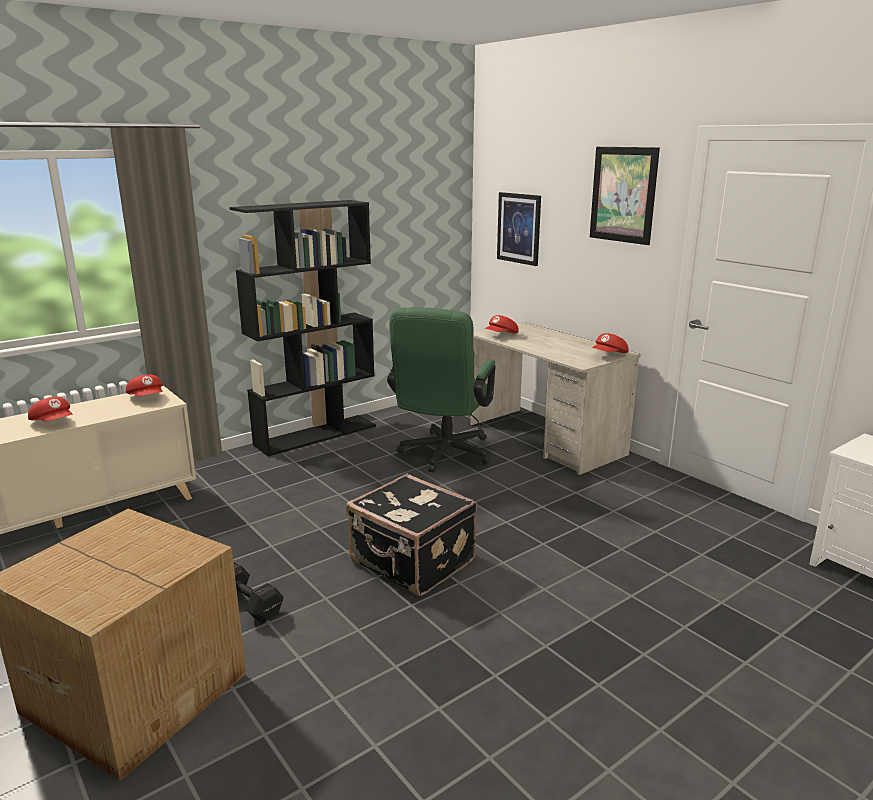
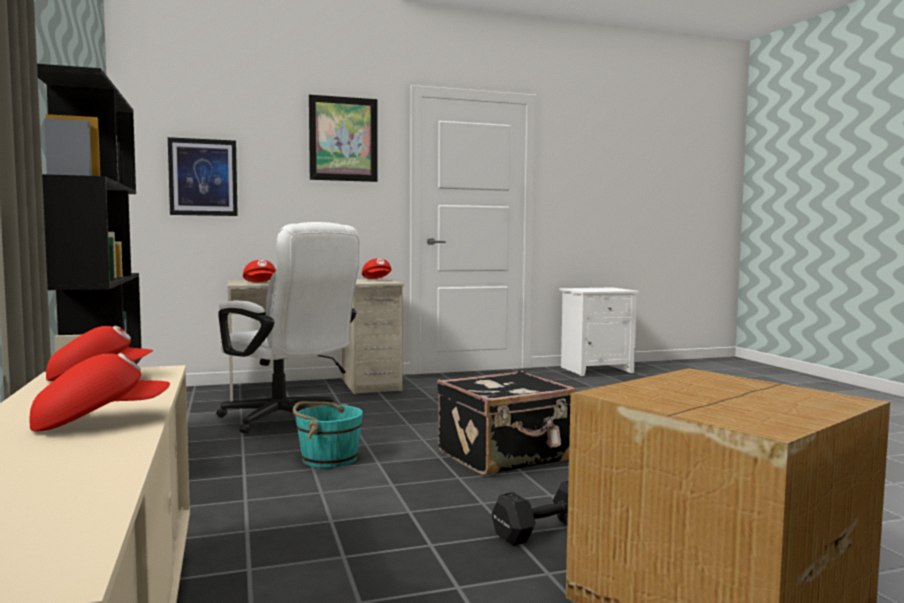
camera: 70 degrees left, 15 degrees down
(361, 493) = (328, 459): none -> turquoise bucket
(443, 456) = (288, 420): green office chair -> white office chair

